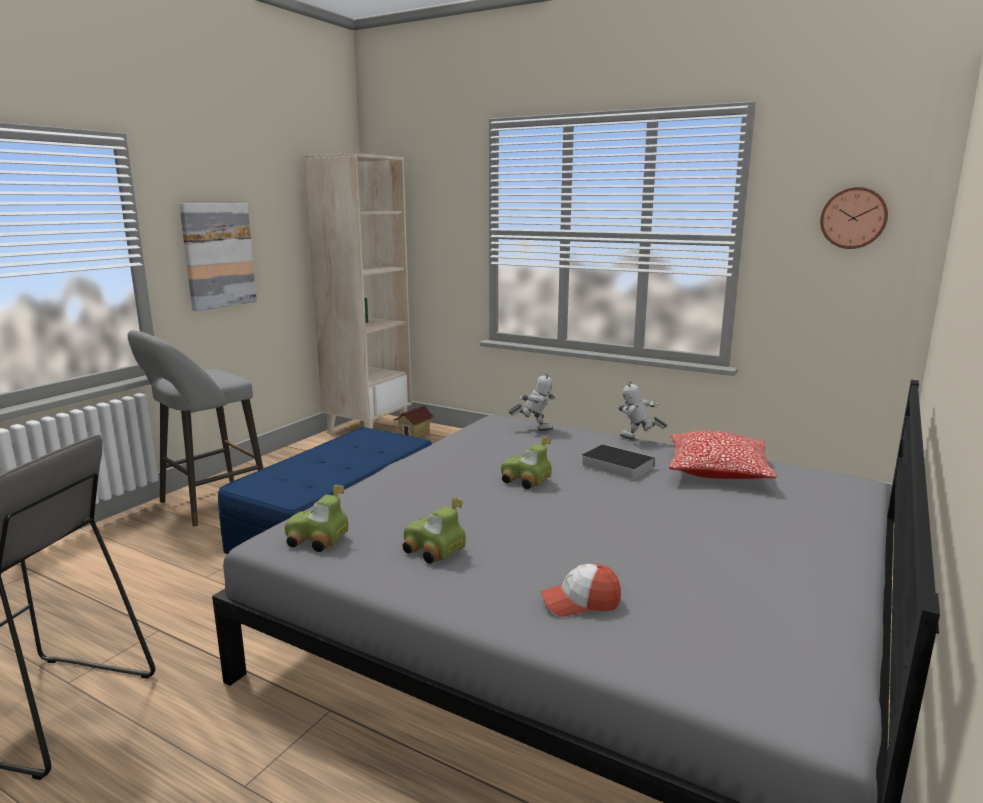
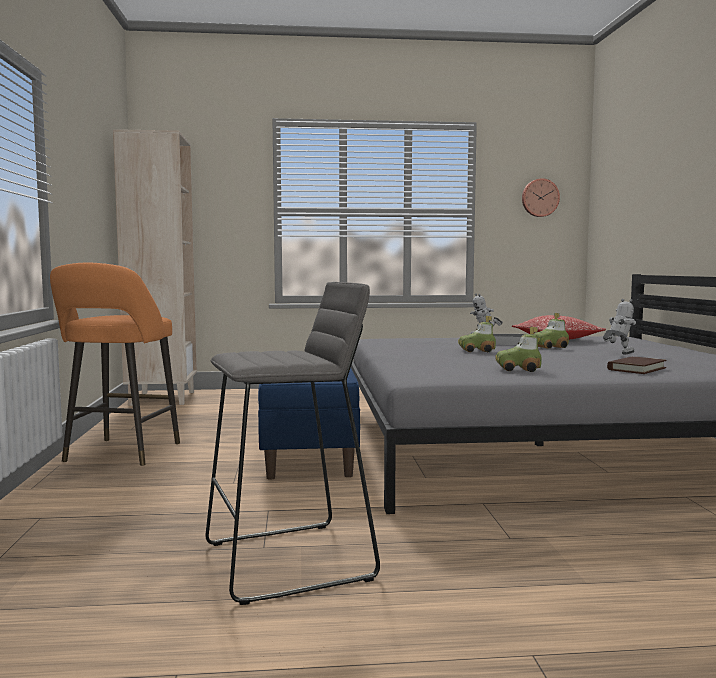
camera: 35 degrees left, 10 degrees down
(208, 504) = (120, 454): grey stool -> orange stool
(218, 255) = (77, 208): picture -> none
(317, 540) = (443, 375): toy car -> toy car (549, 347)
(415, 434) = (214, 396): toy house -> none
(534, 429) = (412, 339): toy robot -> toy robot (618, 354)
(580, 602) = (636, 369): cap -> brown book

